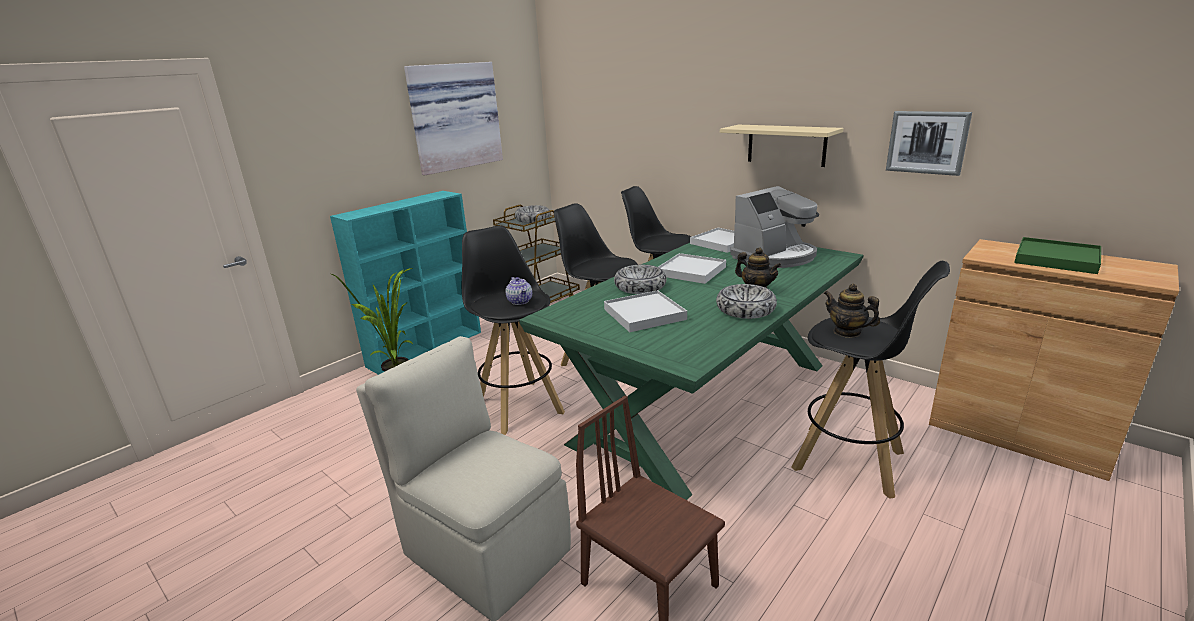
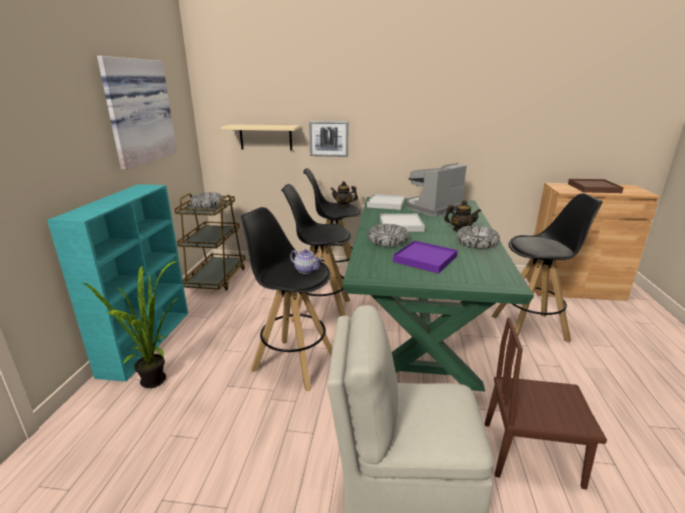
camera: 35 degrees left, 0 degrees up
(644, 314) = (425, 259): white tray -> purple tray
(775, 256) = (432, 208): coffee machine -> coffee machine turned 150 degrees counterclockwise
(786, 145) = (422, 132): beige shelf -> beige shelf (265, 137)
(847, 332) = (538, 246): teapot -> teapot (343, 206)
(927, 142) = (513, 127): picture -> picture (329, 138)
(1056, 259) = (593, 188): green tray -> brown tray

